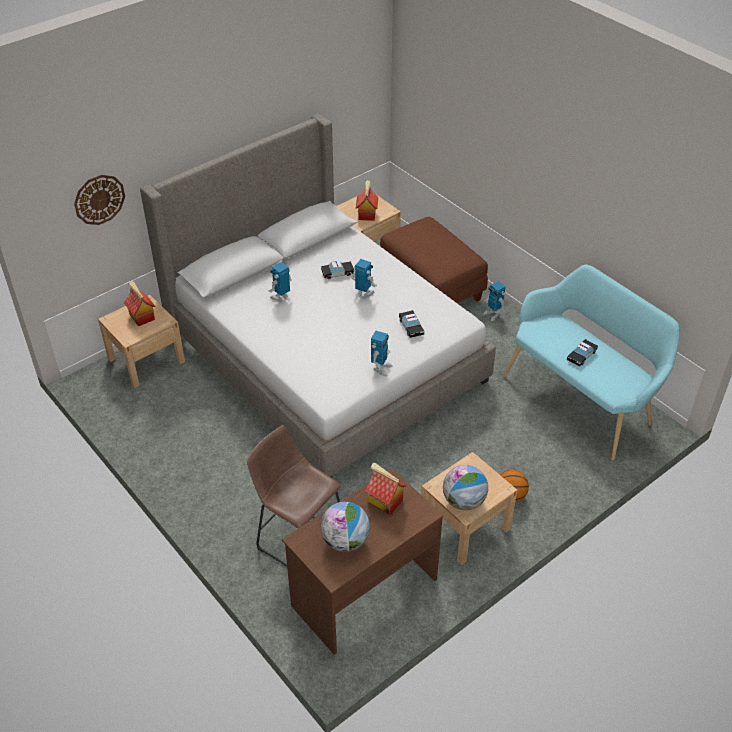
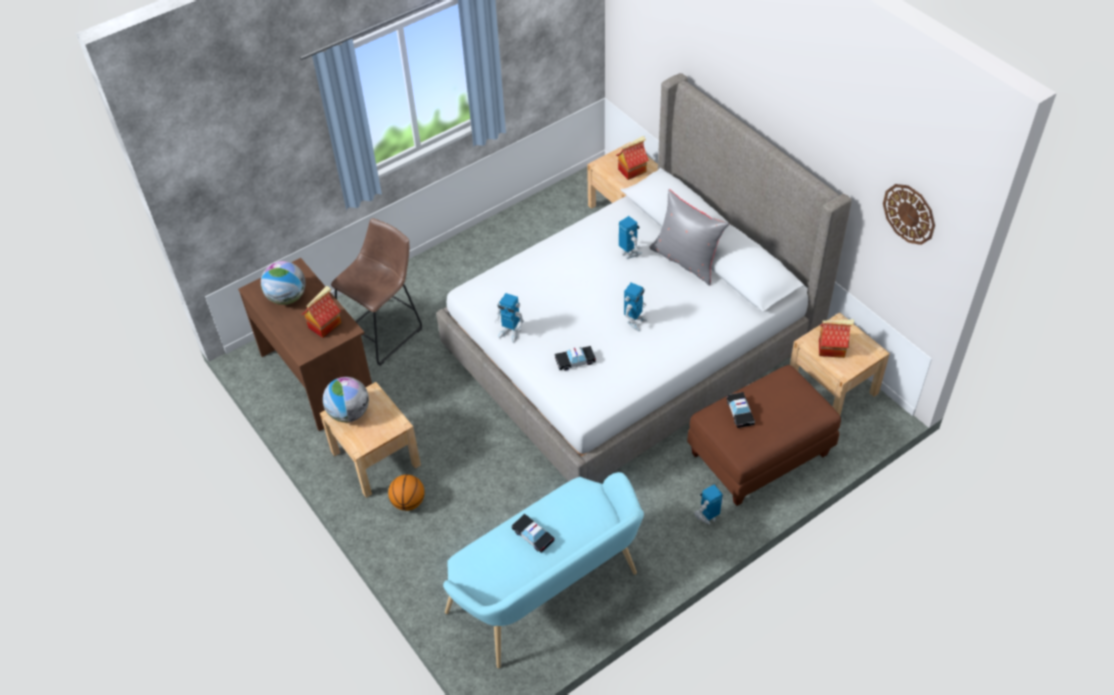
camera: 95 degrees right, 5 degrees up
(99, 199) = (657, 48): wall clock -> wall clock (909, 213)
(291, 265) = (686, 260): none -> grey pillow
(337, 273) = (673, 299): toy car -> toy car (740, 413)

